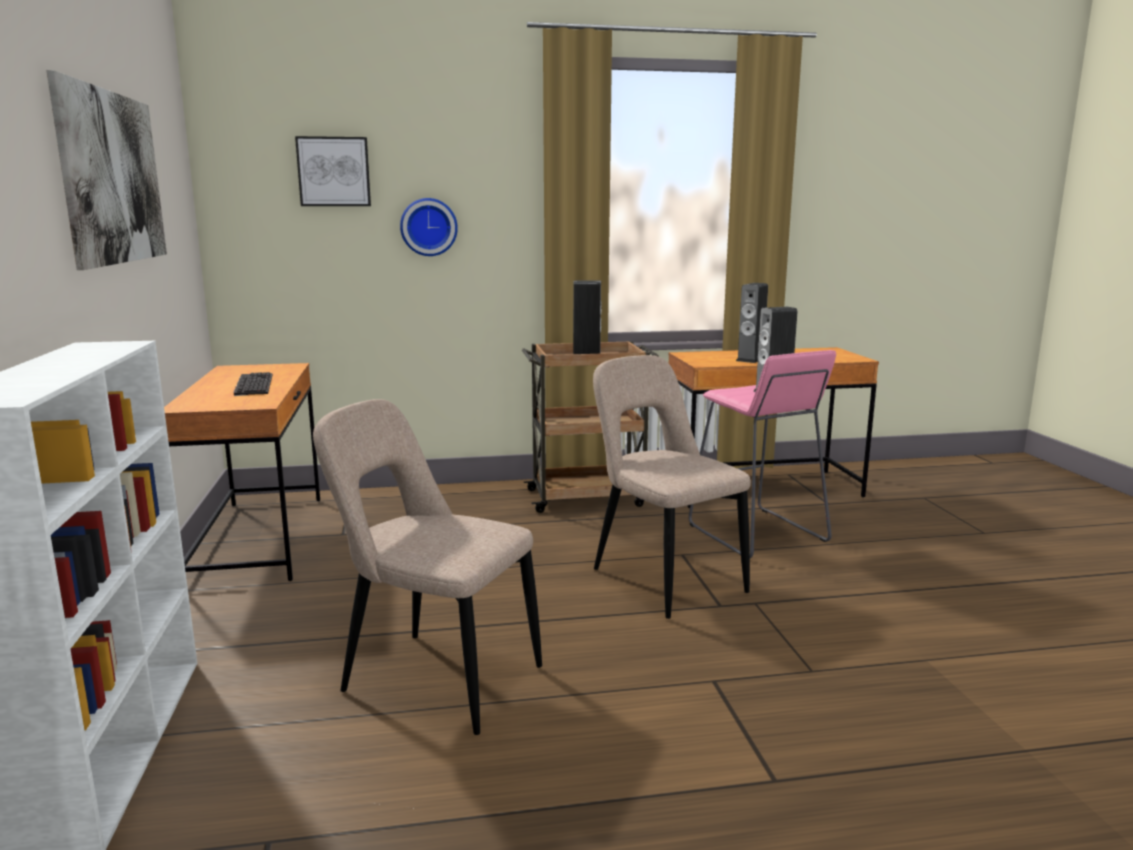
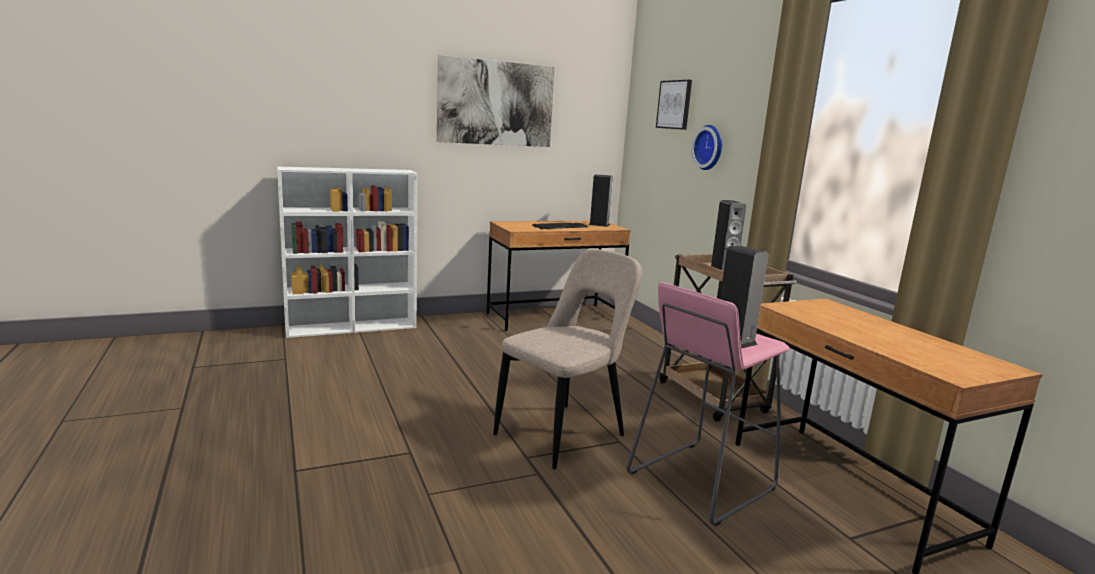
camera: 75 degrees right, 0 degrees up
(434, 678) = (407, 373): beige chair -> none
(750, 359) = (839, 324): speaker -> speaker (599, 224)

